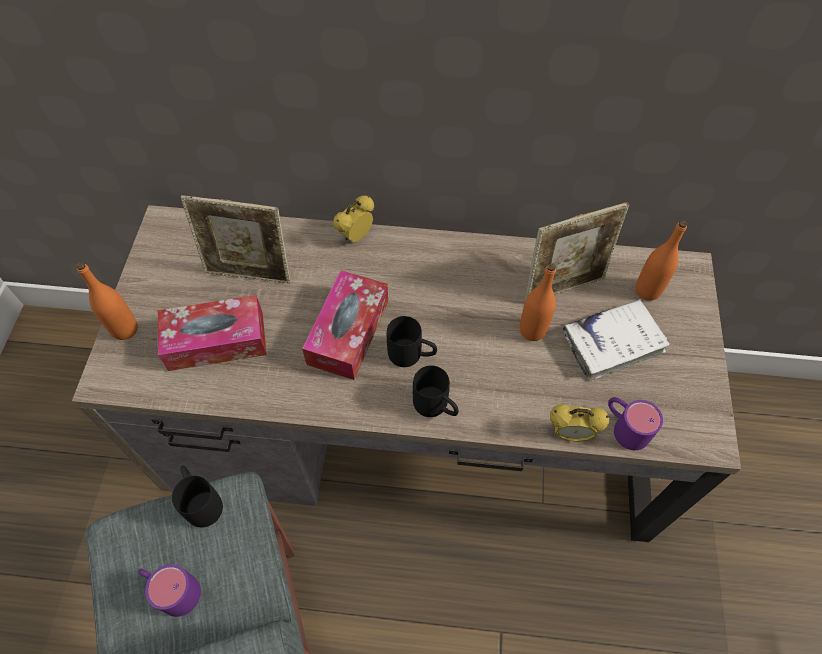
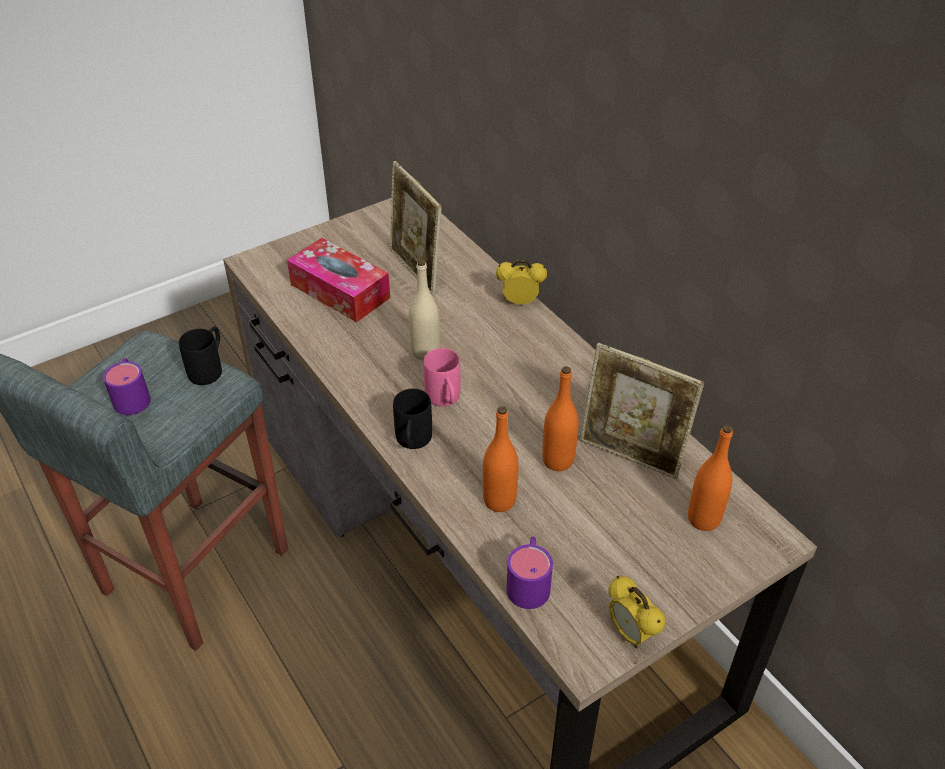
camera: 50 degrees right, 15 degrees down
(125, 329) = (301, 245): orange bottle -> orange bottle (499, 500)
(348, 332) = (425, 352): tissue box -> beige bottle
(412, 355) = (445, 400): black mug -> pink mug
(570, 434) = (479, 545): alarm clock -> alarm clock (630, 634)
(612, 343) = (610, 524): white book -> none

